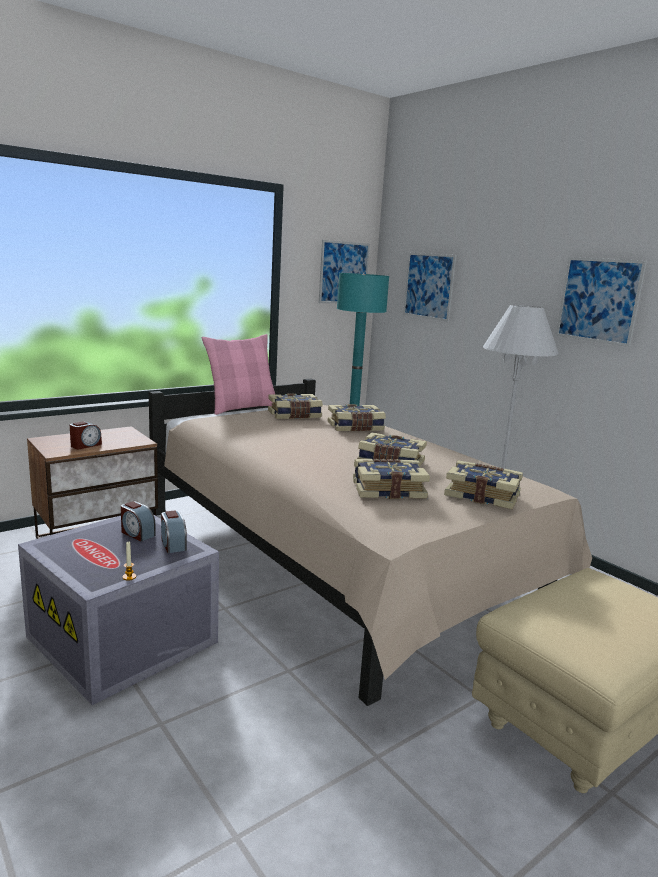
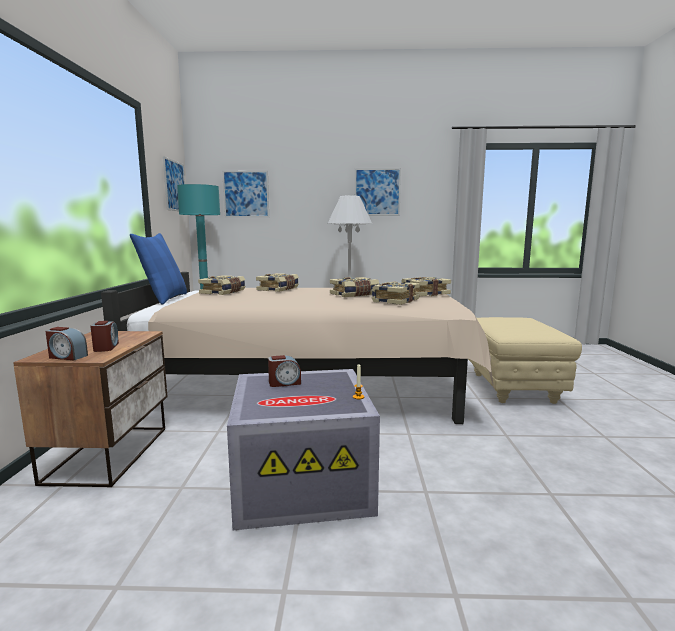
camera: 50 degrees left, 5 degrees down
(173, 544) = (322, 377): alarm clock -> alarm clock (67, 357)
(242, 408) = (165, 298): pink pillow -> blue pillow

